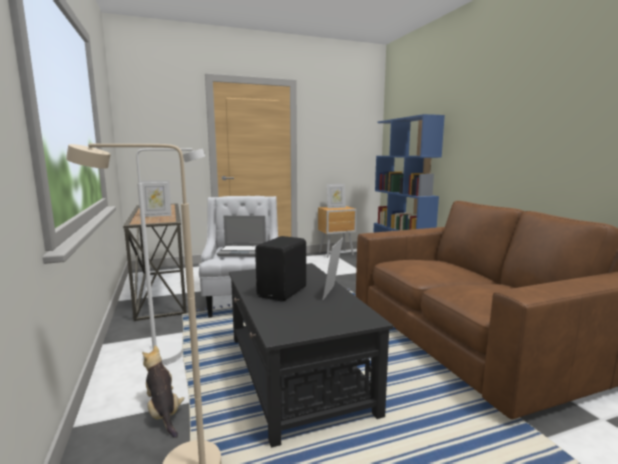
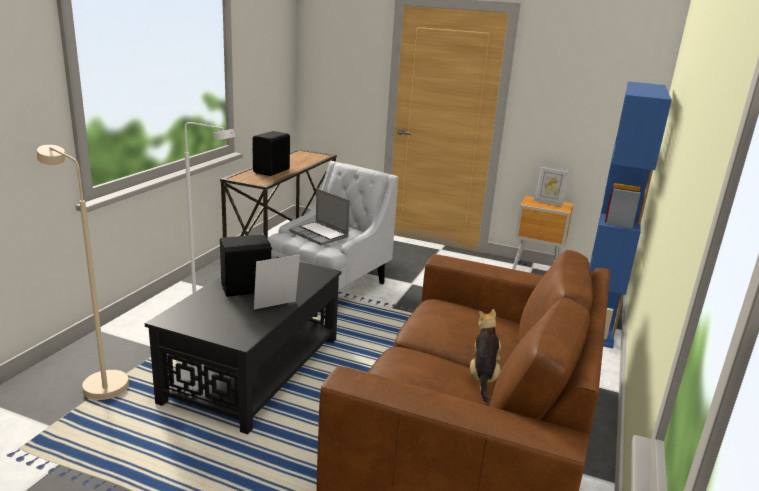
camera: 40 degrees right, 10 degrees up
(156, 216) = (272, 171): picture frame -> black speaker
(163, 412) = (141, 347): plush toy -> plush toy (483, 377)

